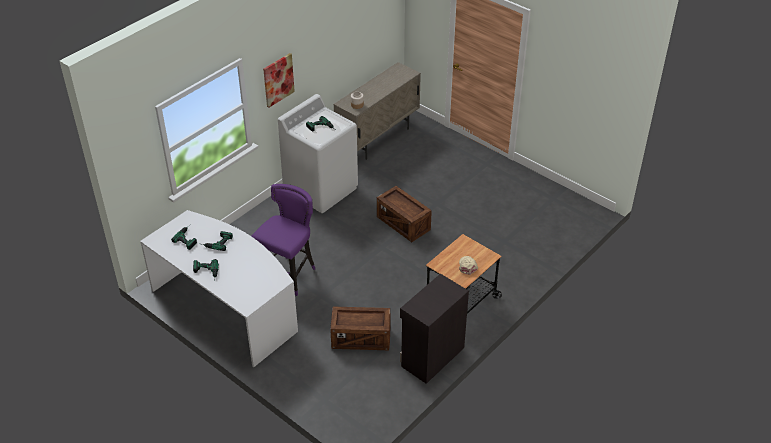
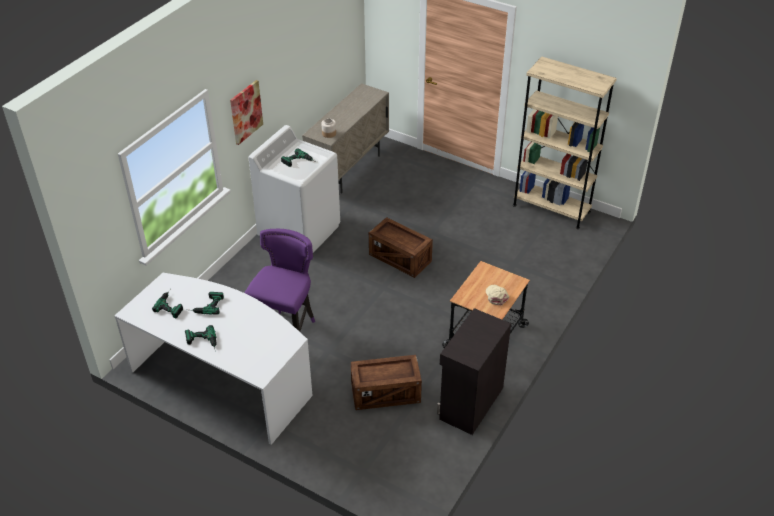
camera: 10 degrees left, 0 degrees up
(552, 195) = (551, 208): none -> beige bookcase

